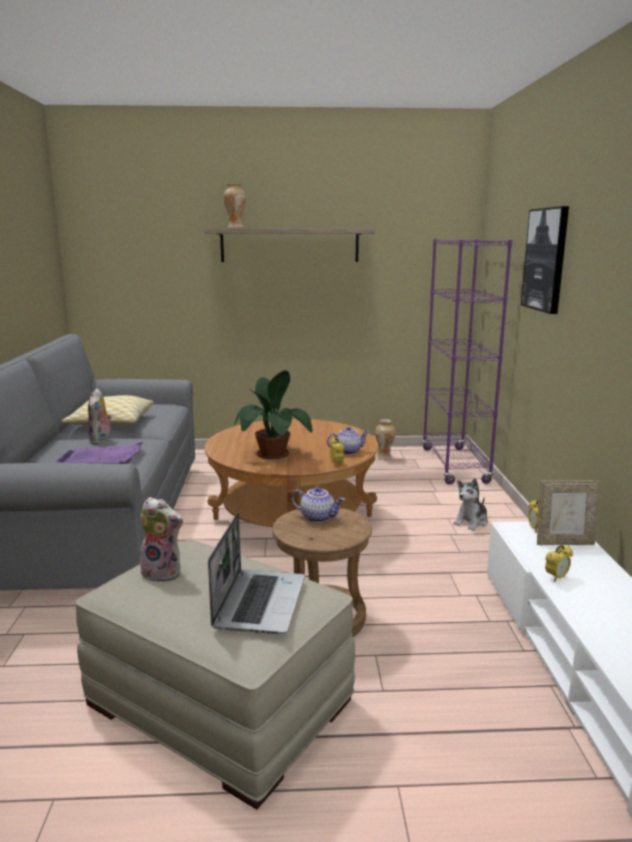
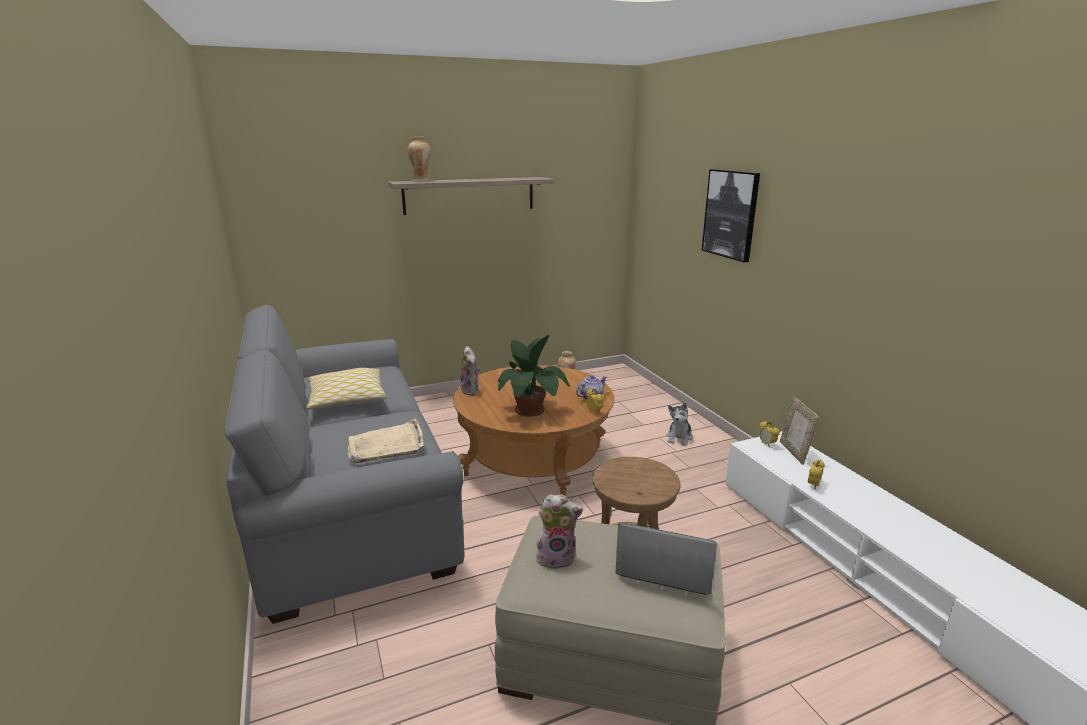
camera: 20 degrees left, 5 degrees up
(101, 441) = (361, 423): plush toy -> plush toy (471, 391)
(102, 458) = (386, 445): purple tray -> beige tray
(259, 602) = (663, 567): laptop -> laptop turned 60 degrees counterclockwise
(318, 517) = (625, 470): teapot -> none
(454, 465) = (629, 385): purple bookcase -> none
(564, 542) = (794, 452): picture frame -> picture frame turned 105 degrees clockwise

